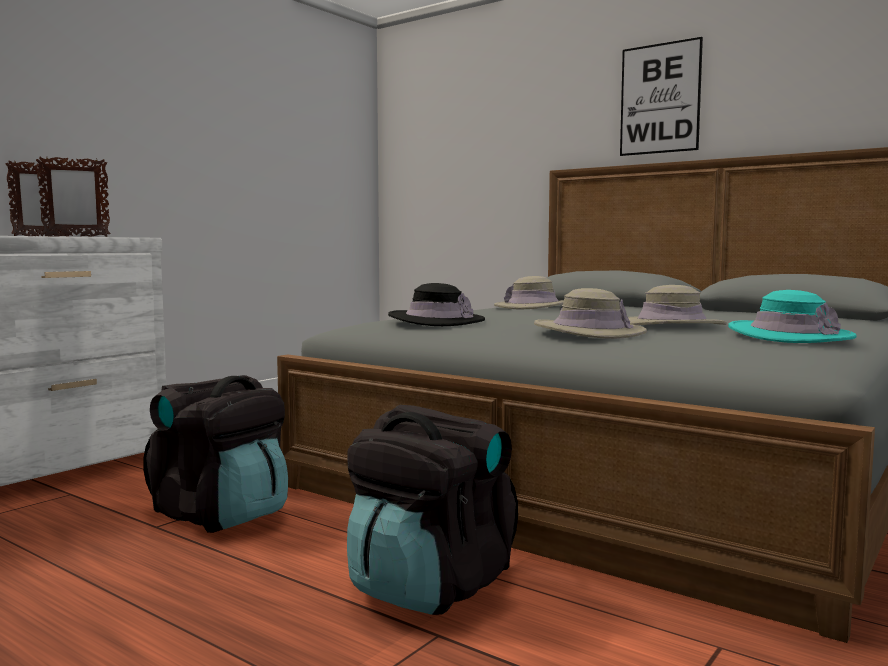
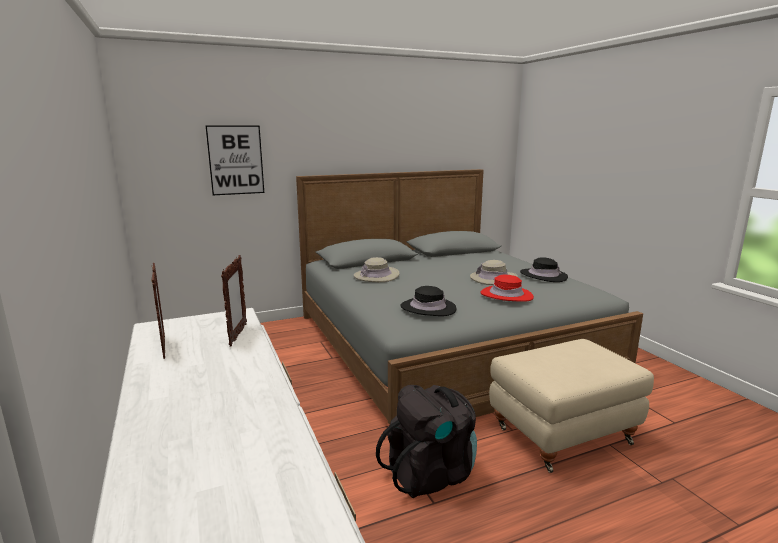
camera: 60 degrees left, 10 degrees up
(430, 585) = (562, 433): black backpack -> beige ottoman
(589, 332) = (506, 295): beige hat -> red hat
(660, 98) = (360, 135): picture -> picture (236, 160)
(789, 336) = (543, 276): turquoise hat -> black hat

